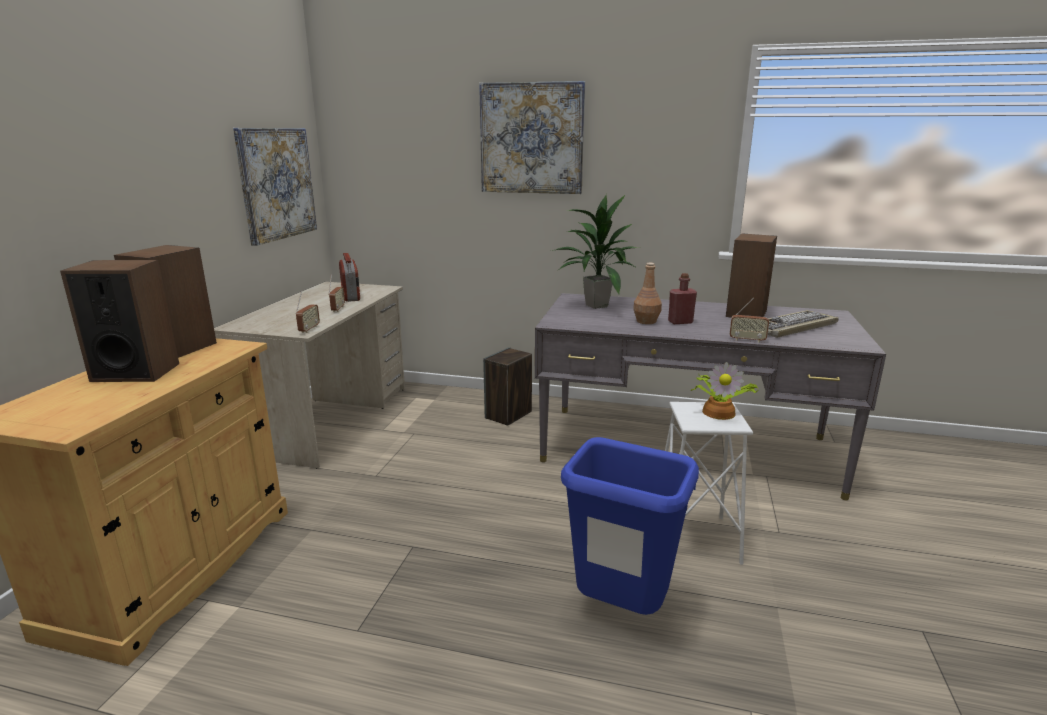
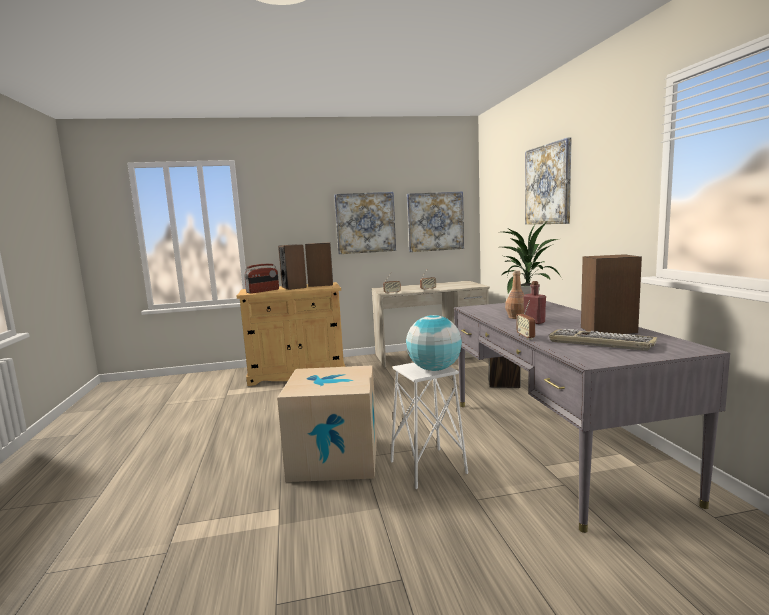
camera: 65 degrees right, 10 degrees down
(177, 191) = (365, 223): none -> picture
(351, 295) = (453, 286): radio -> radio (263, 291)
(619, 611) = (335, 458): blue trash can -> cardboard box
(720, 411) = (434, 369): potted plant -> globe

